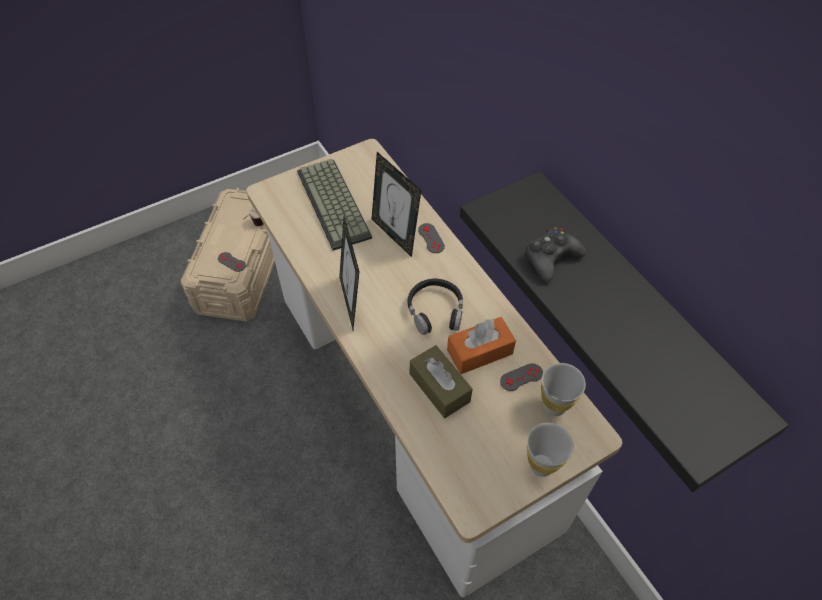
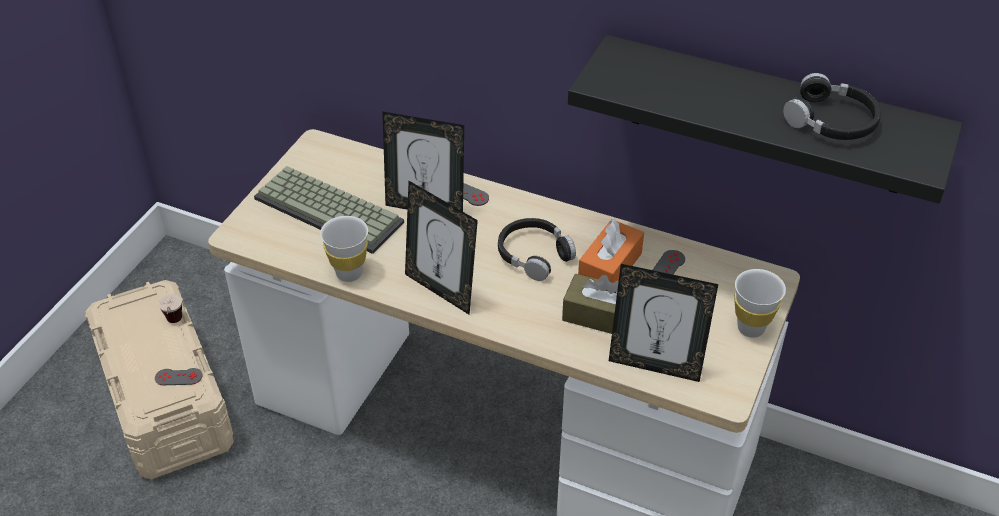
camera: 35 degrees left, 10 degrees down
(442, 450) = (655, 365): none -> picture frame
(551, 258) = (686, 94): black game controller -> none
(554, 406) = (717, 275): white cup -> white cup (349, 273)
(656, 352) = (831, 121): none -> black headphones

